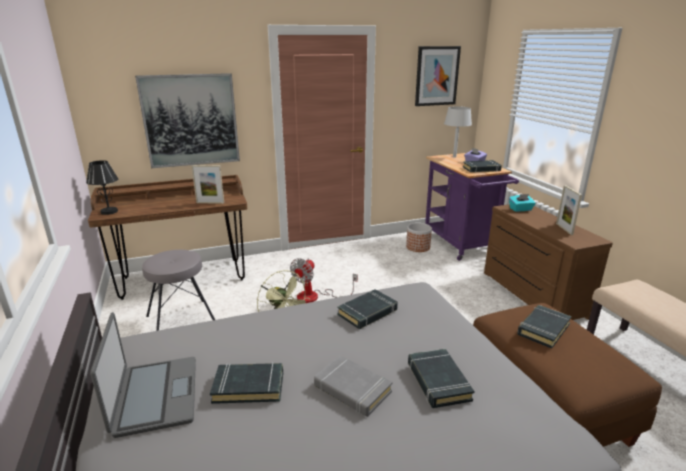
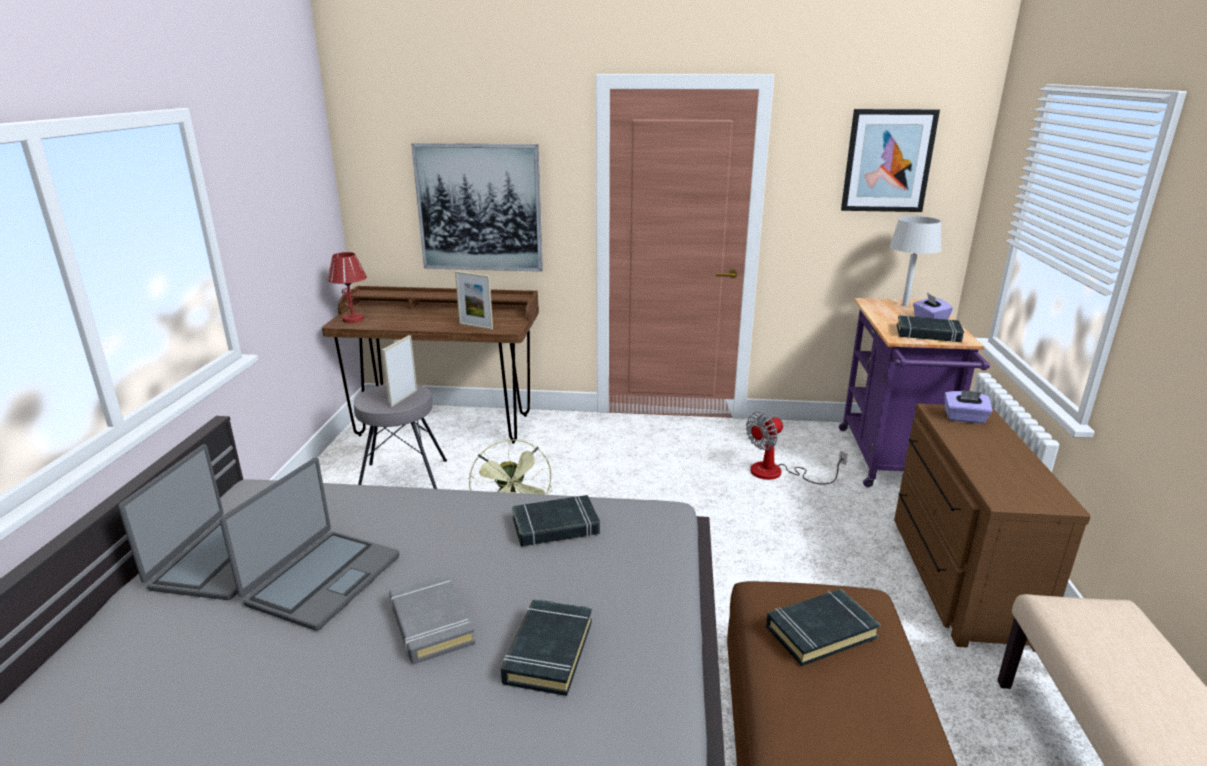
camera: 25 degrees right, 0 degrees up
(109, 211) = (353, 319): black table lamp -> red table lamp
(249, 387) = (322, 579): black book -> laptop
(315, 296) = (592, 490): fan -> fan (778, 473)
(418, 247) = (812, 449): planter -> none
(520, 209) = (964, 418): turquoise tissue box -> purple tissue box
(564, 229) = (1012, 470): picture frame -> picture frame (403, 398)

